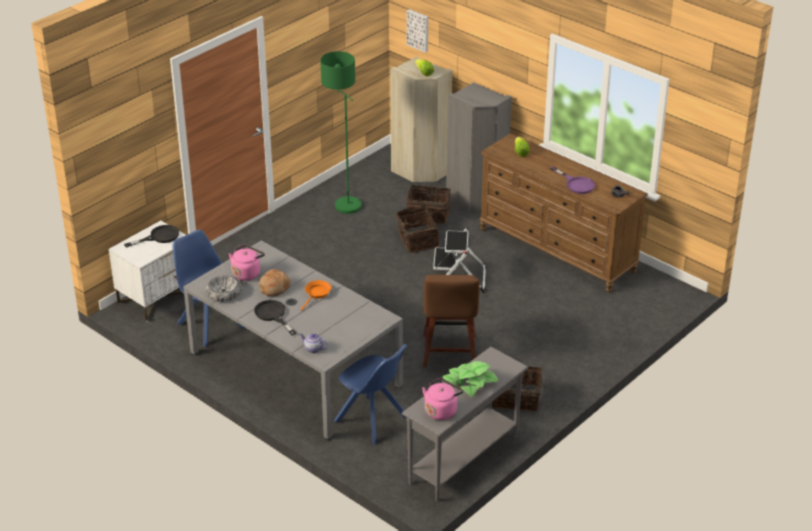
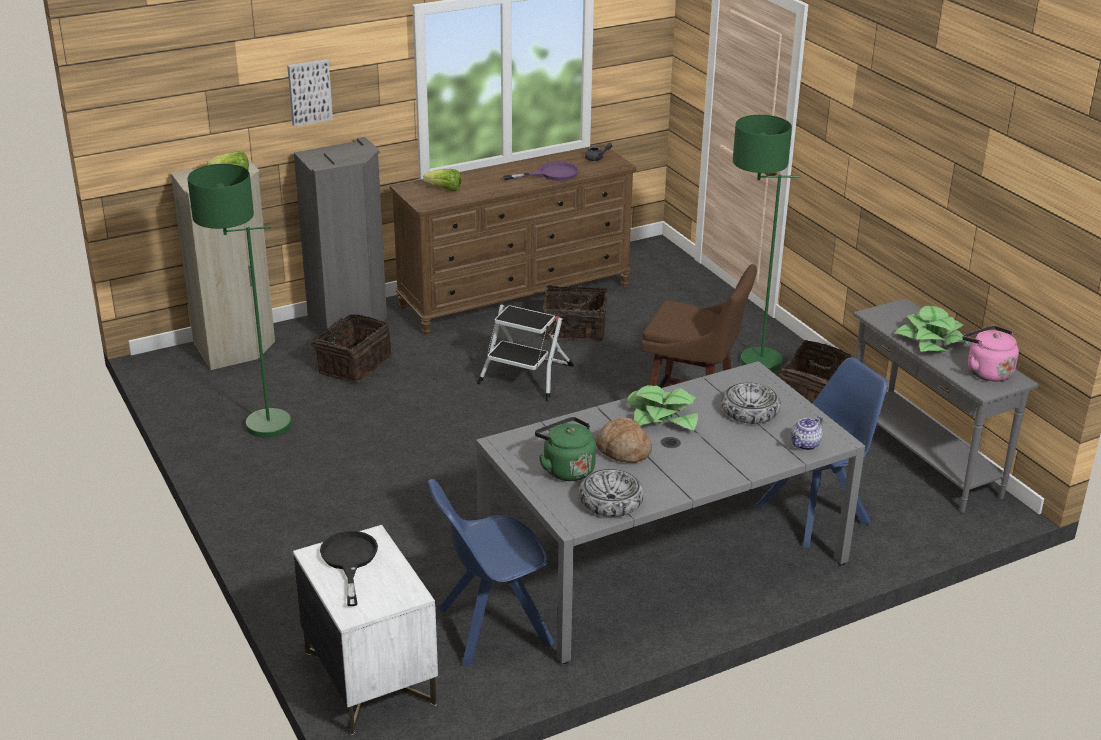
camera: 70 degrees left, 5 degrees down
(247, 273) = (566, 469): pink kettle -> green kettle
(273, 315) = (699, 465): black frying pan -> none
(317, 294) = (662, 416): orange frying pan -> potted plant
(340, 324) = (750, 411): none -> bowl
(416, 240) = (409, 387): basket -> basket (574, 330)
(418, 30) = (167, 125): picture -> picture (309, 91)
(540, 364) = (748, 362): none -> green floor lamp

